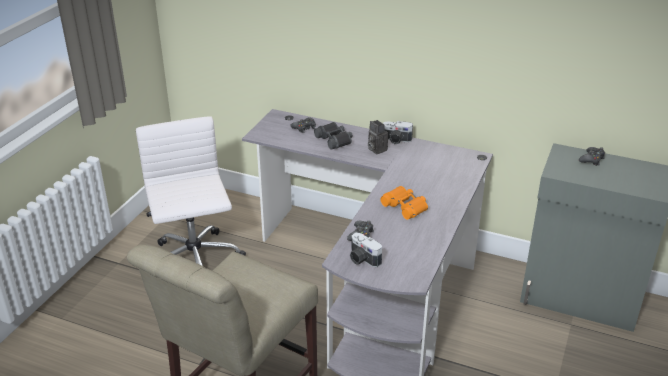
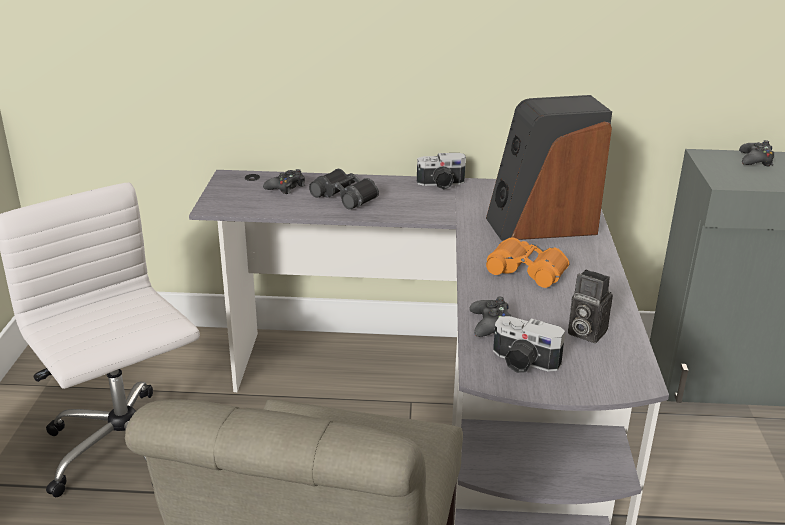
camera: 20 degrees left, 5 degrees down
(376, 149) = (420, 200): camera -> camera (584, 332)
(436, 179) = (541, 225): none -> speaker

